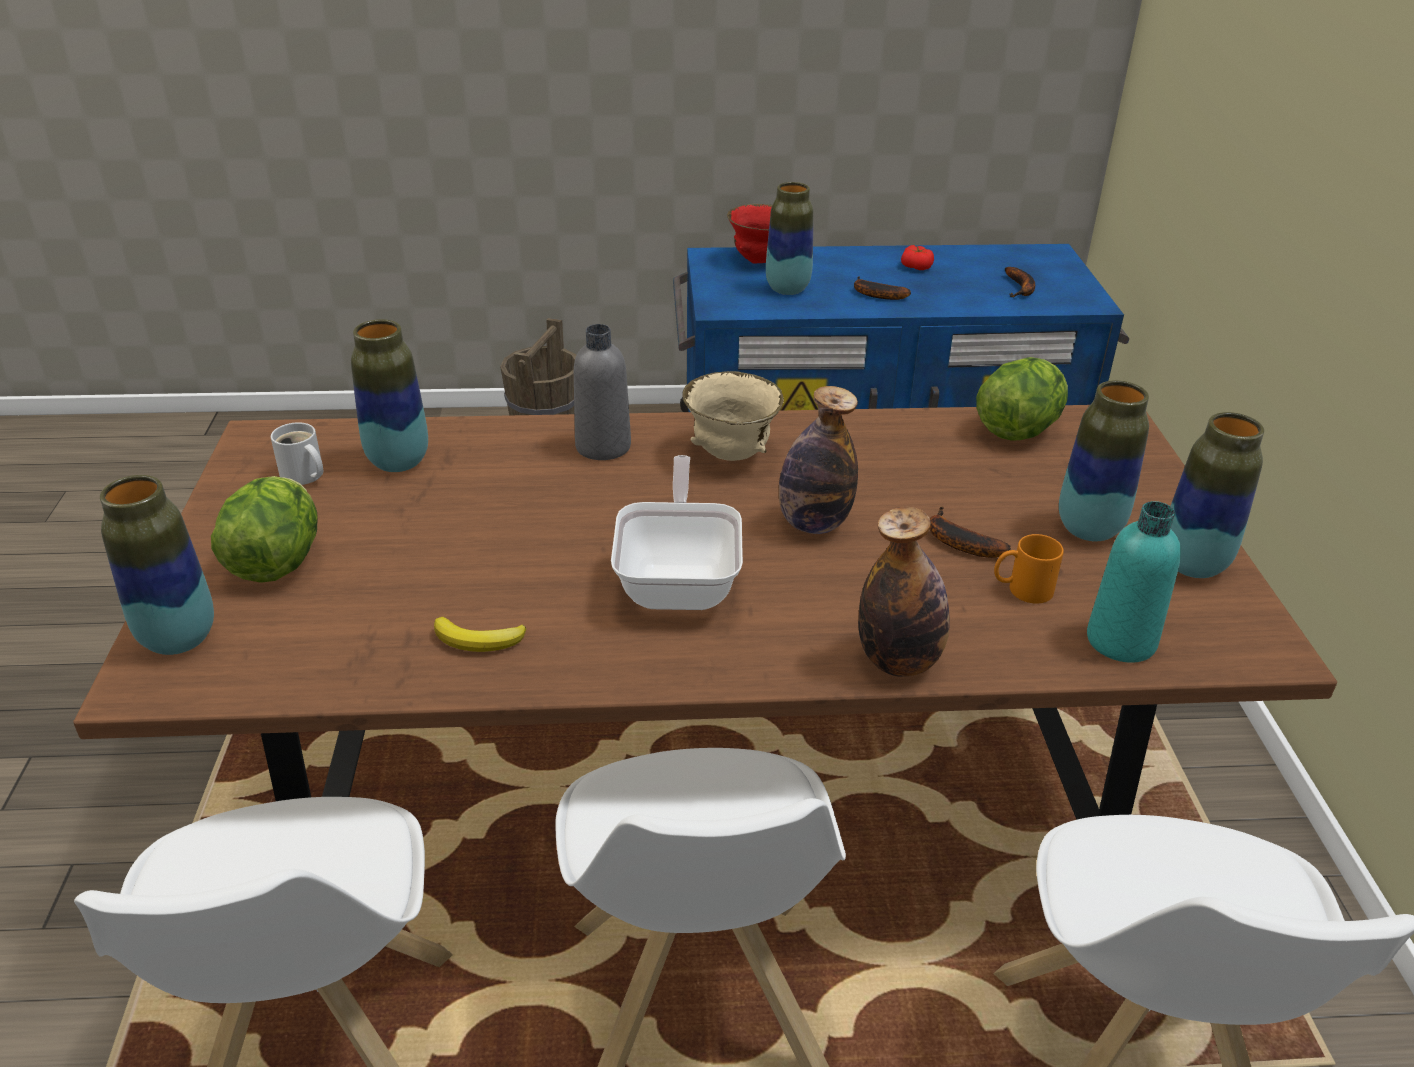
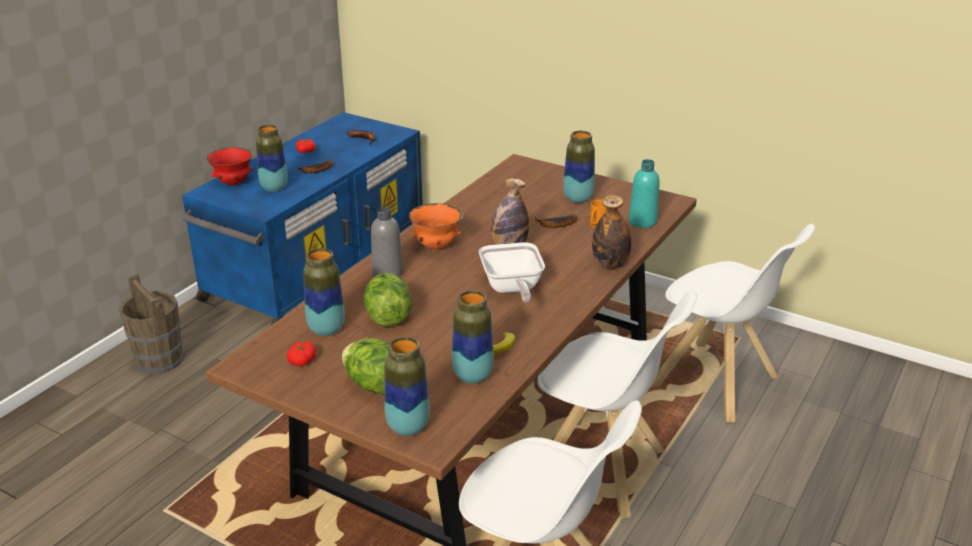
camera: 55 degrees left, 5 degrees down
(303, 476) = (302, 360): white mug -> tomato
(680, 579) = (511, 289): frying pan -> frying pan turned 135 degrees counterclockwise
(730, 455) = (436, 246): beige bowl -> orange bowl
(1018, 430) = (499, 182): lettuce -> lettuce (388, 317)
(1192, 565) = (618, 191): vase -> vase (472, 376)

